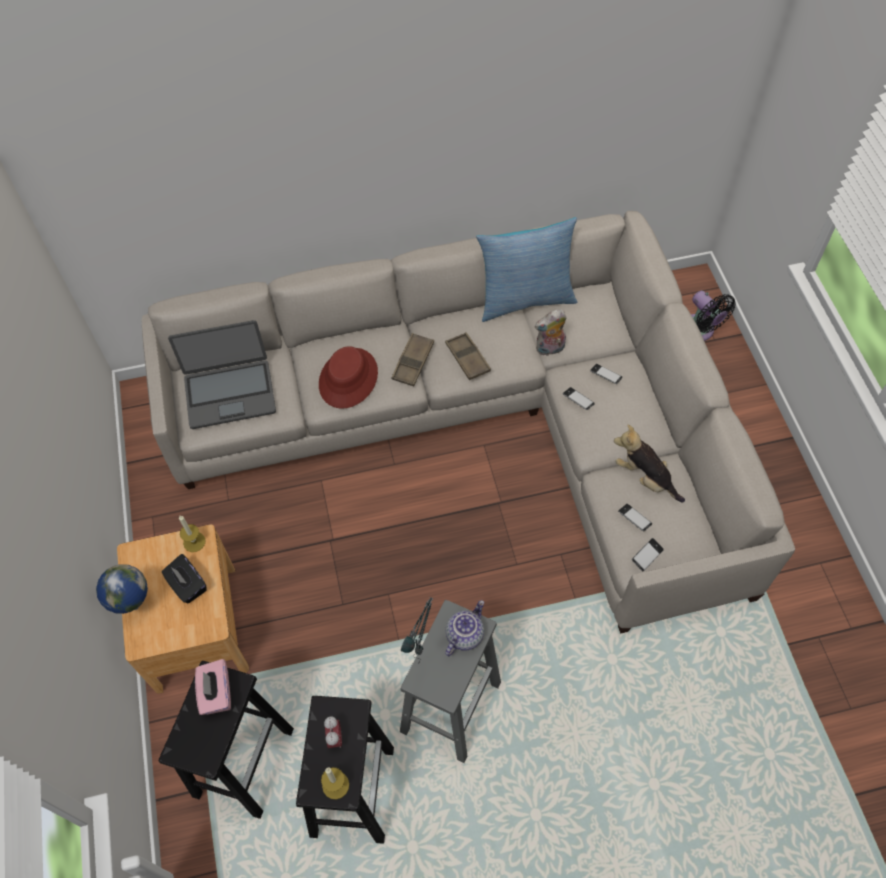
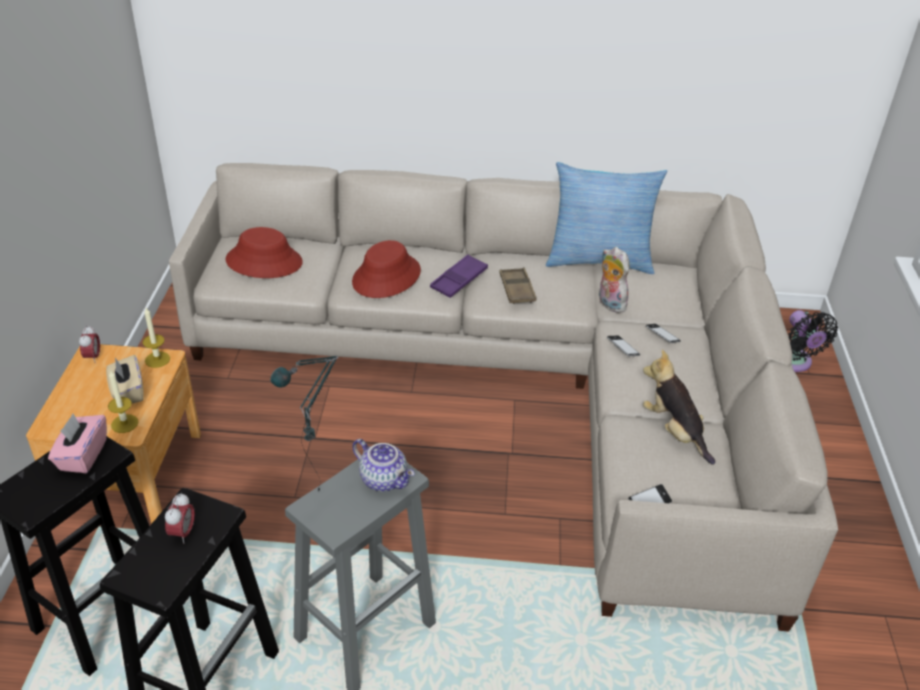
camera: 15 degrees right, 20 degrees down
(134, 606) = (64, 394): globe -> none
(136, 558) = (93, 357): none -> alarm clock
(187, 585) = (128, 392): black tissue box -> beige tissue box
(230, 393) = (264, 261): laptop -> red hat
(335, 785) = (155, 578): candle -> candle (124, 423)
(413, 362) = (459, 280): brown tray -> purple tray
(464, 634) = (384, 479): teapot -> teapot turned 75 degrees clockwise
(550, 349) = (609, 303): plush toy -> plush toy turned 60 degrees clockwise
(634, 519) = (647, 464): phone -> none

